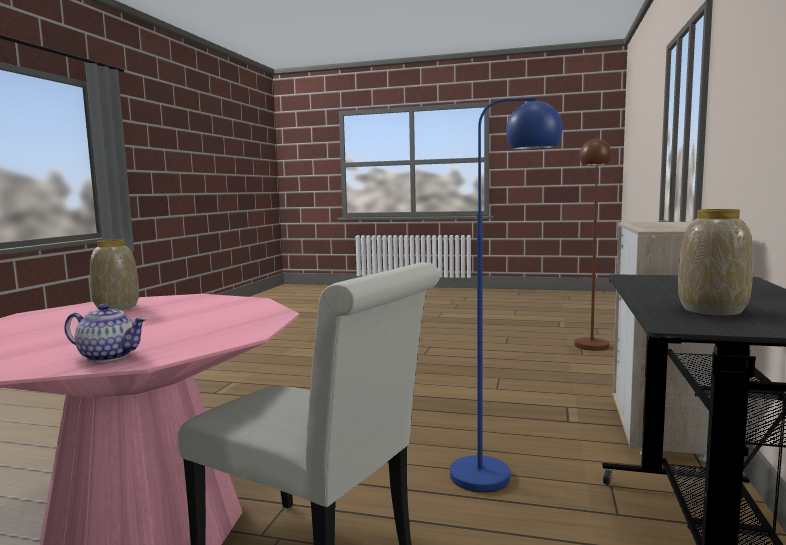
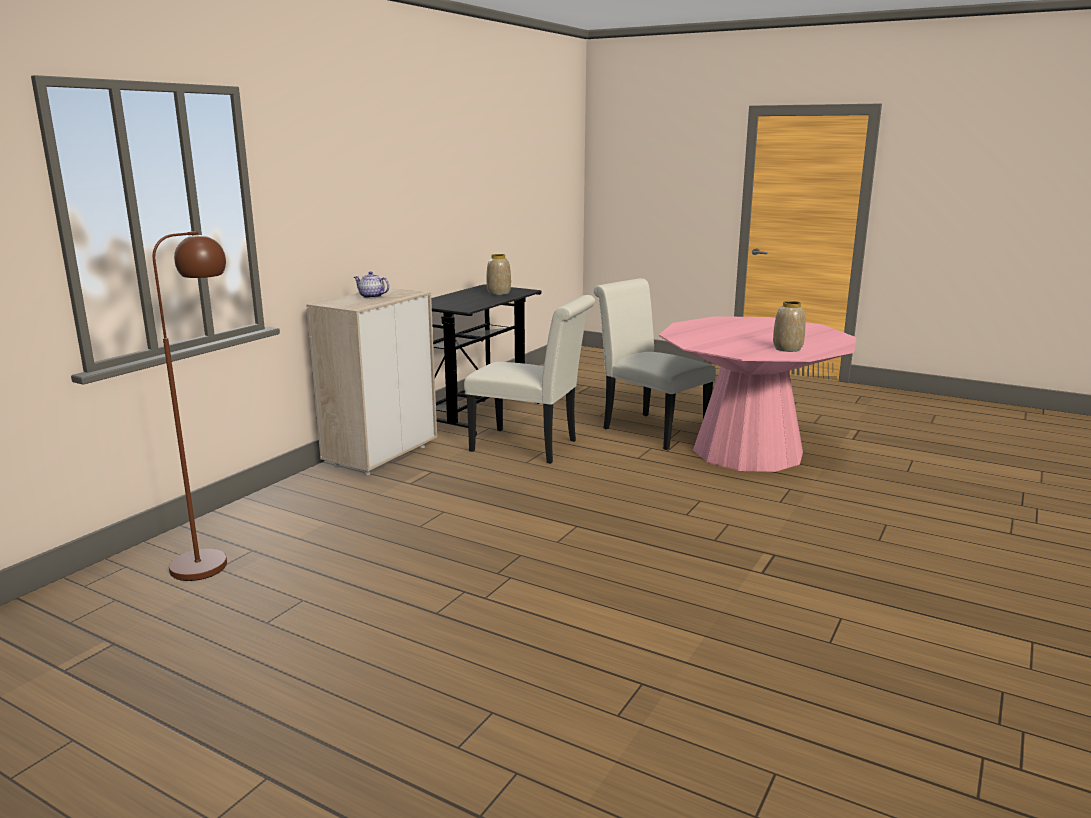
camera: 165 degrees left, 10 degrees up
(109, 356) = (736, 320): teapot -> teapot (371, 297)
(499, 477) = (531, 447): blue floor lamp -> white chair

